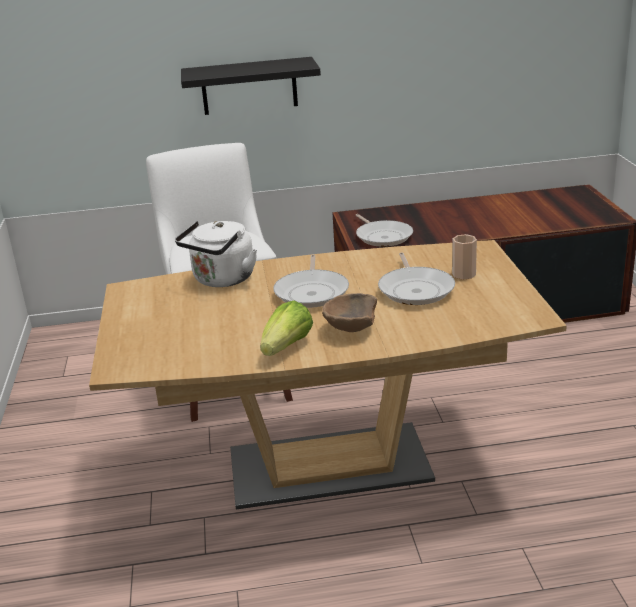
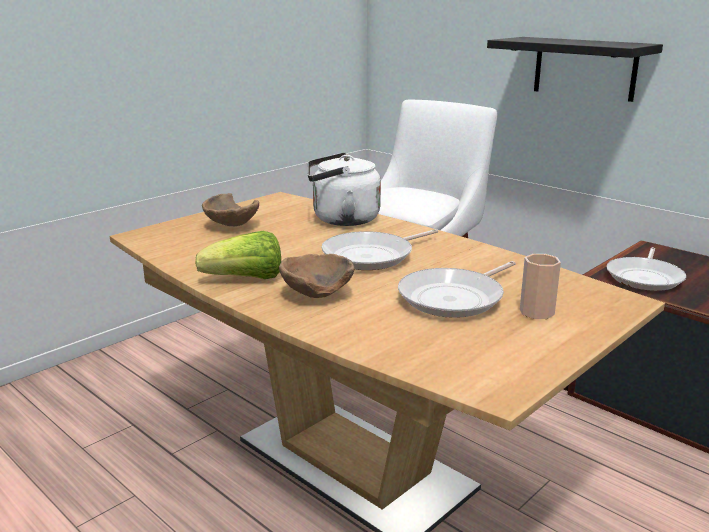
camera: 50 degrees right, 5 degrees down
(163, 326) = (230, 227): none -> brown bowl

